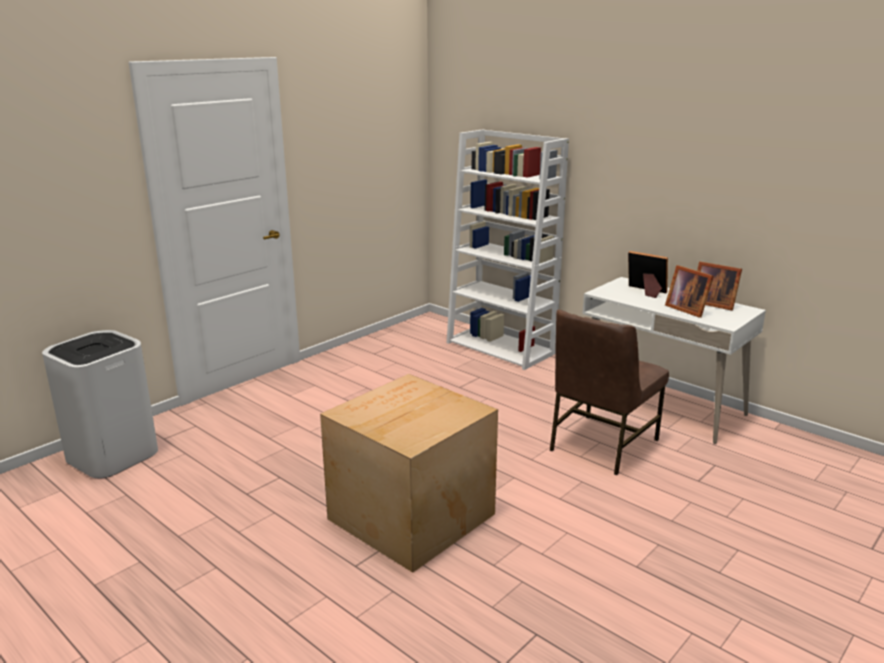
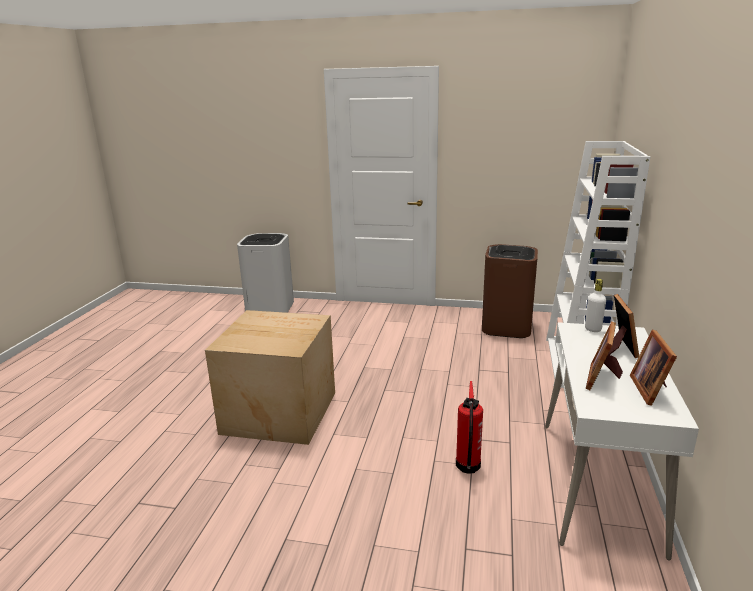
camera: 60 degrees right, 0 degrees up
(399, 348) = (506, 327): none -> brown trash can
(601, 445) = (467, 467): brown chair -> fire extinguisher
(609, 288) = (593, 329): none -> white bottle

